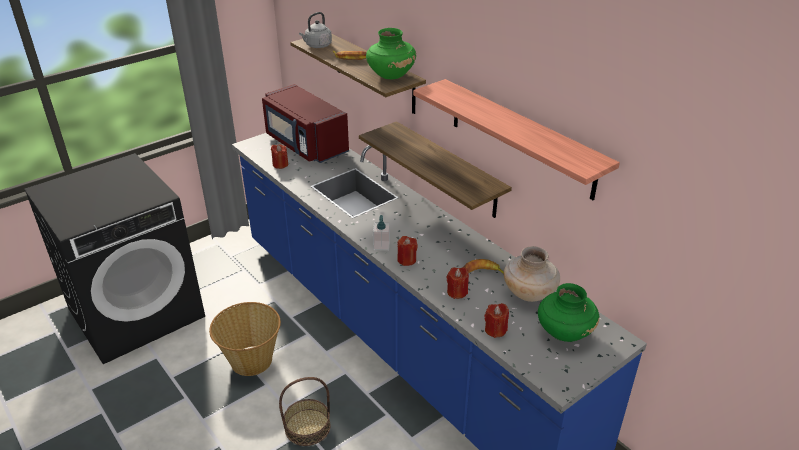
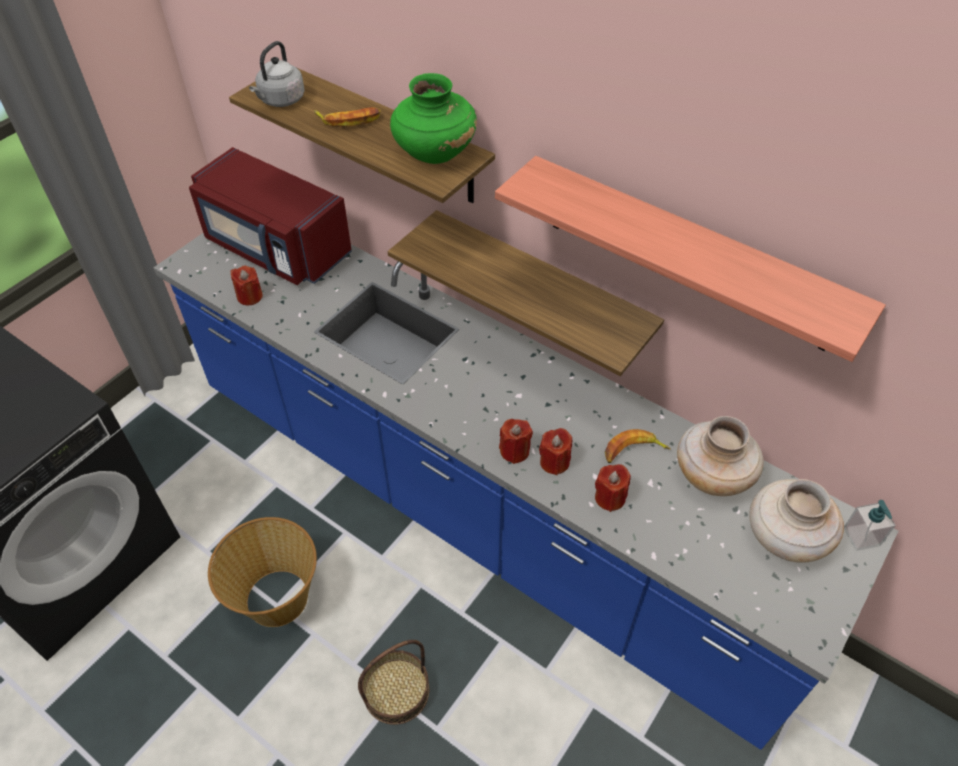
camera: 15 degrees left, 15 degrees up
(381, 245) = (467, 430): soap dispenser -> soap dispenser (861, 537)
(495, 330) = (689, 557): red candle -> red candle (554, 462)
(564, 332) = (784, 538): green vase -> beige vase

